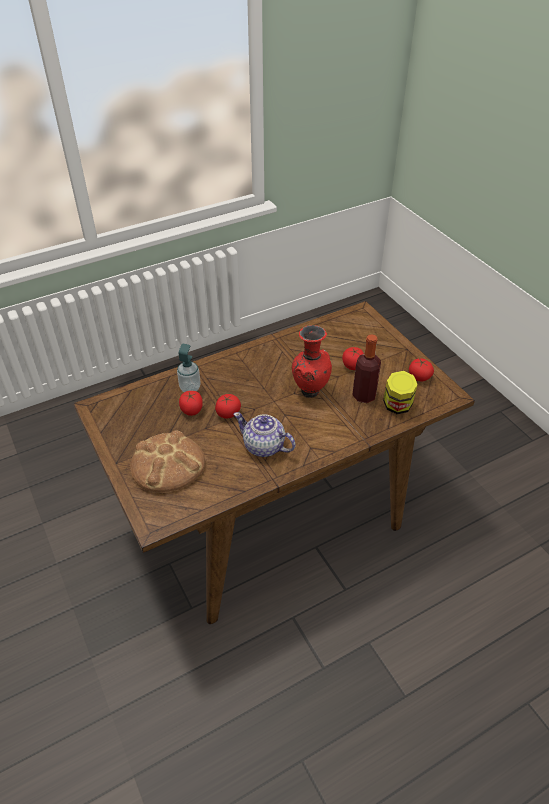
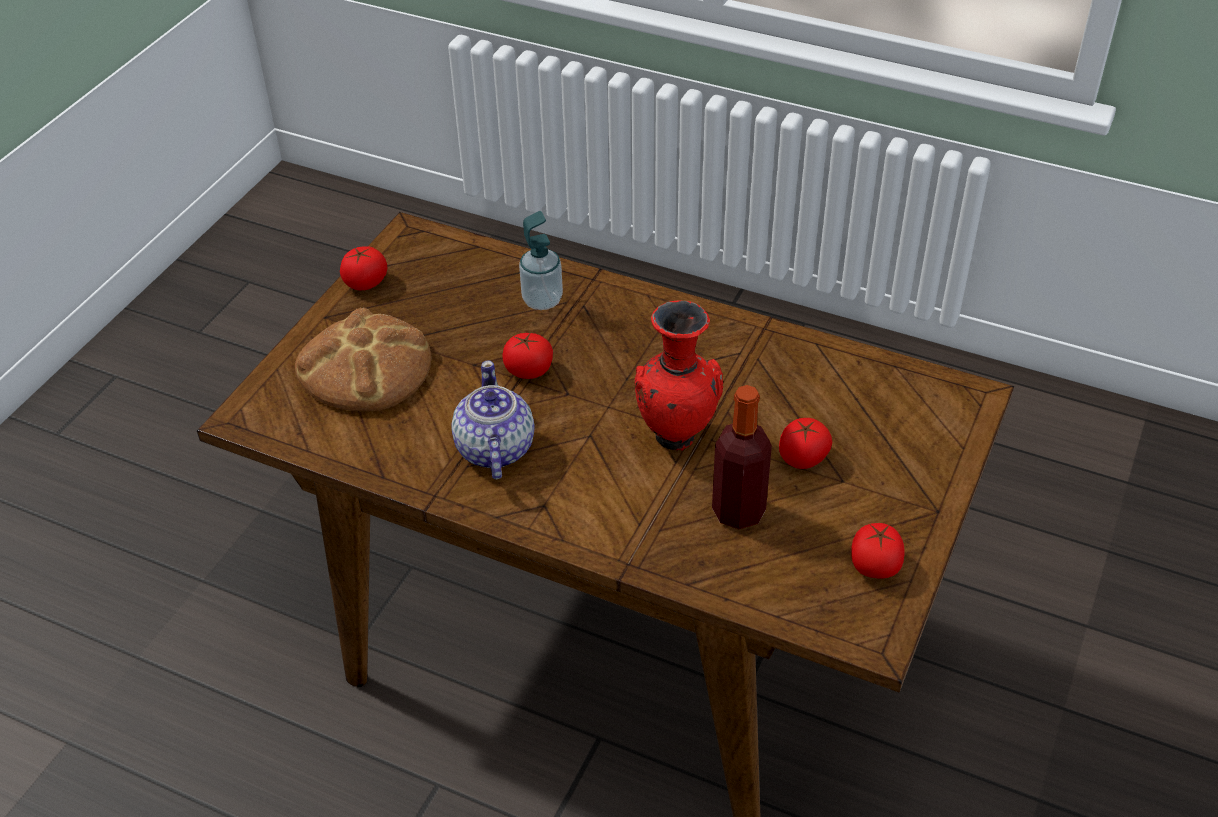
camera: 55 degrees right, 0 degrees up
(191, 410) = (497, 329): tomato -> tomato (366, 283)
(397, 406) = (758, 570): jar -> none

